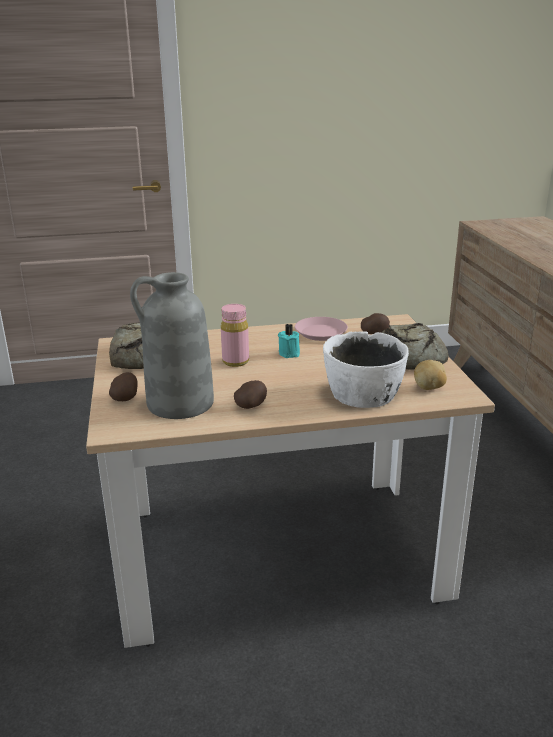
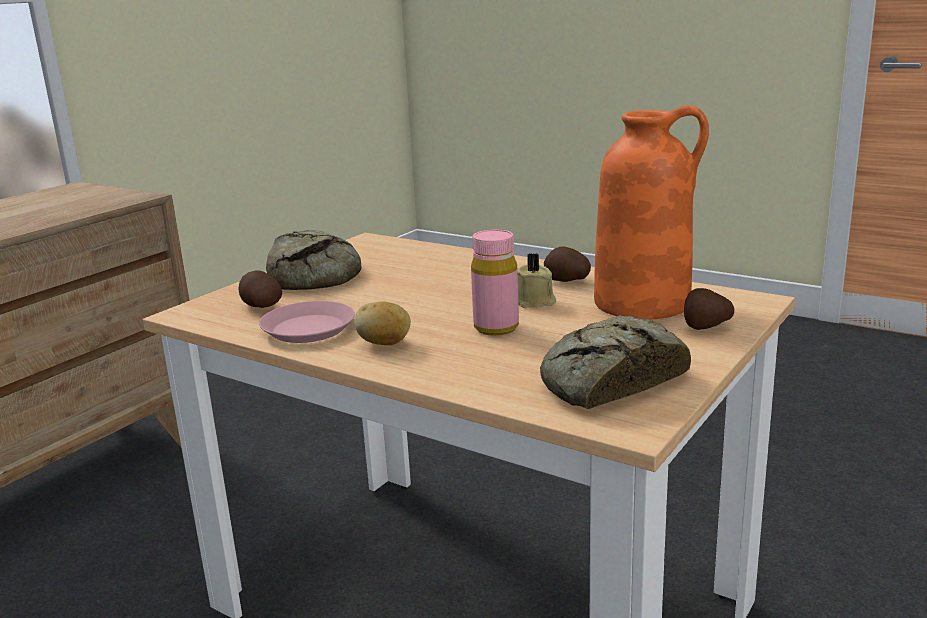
camera: 135 degrees left, 5 degrees down
(179, 404) = (643, 303): grey vase -> orange vase
(242, 383) = (535, 302): none -> beige candle
(290, 353) = (410, 317): turquoise candle -> none
(363, 394) = (443, 261): white bowl -> none
(429, 388) = (376, 251): potato -> potato (384, 344)

